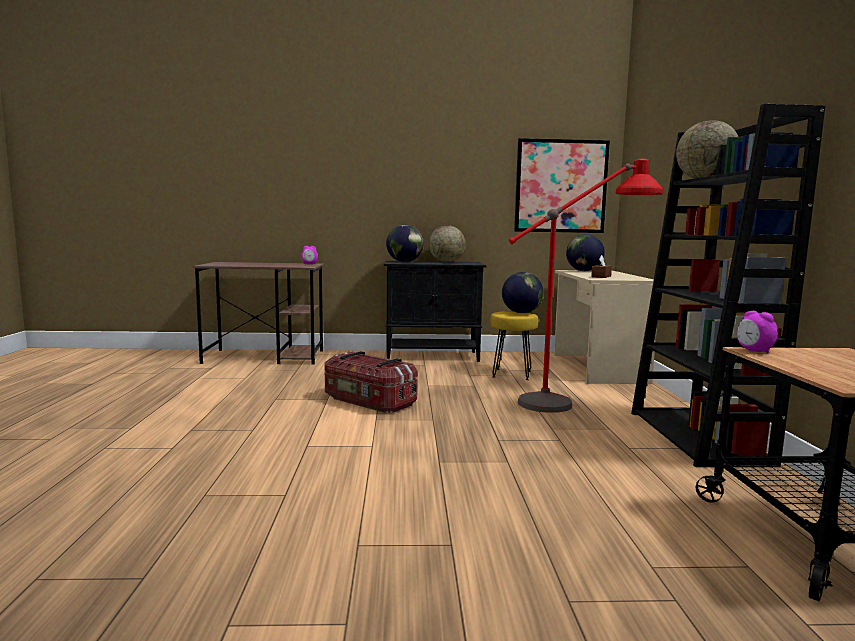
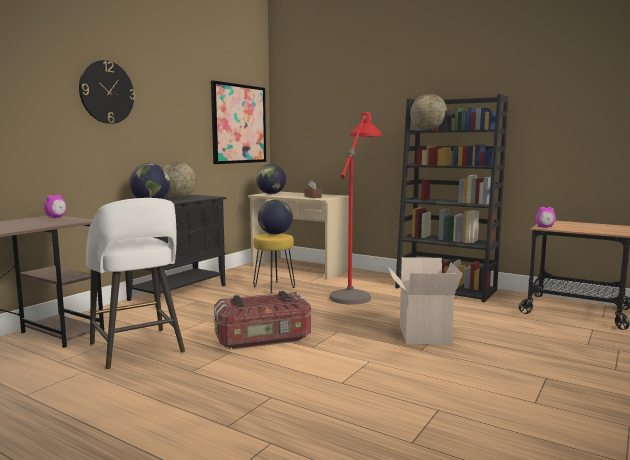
camera: 55 degrees left, 0 degrees up
(297, 377) = (137, 349): none -> white stool
(384, 160) = (106, 92): none -> wall clock
(491, 453) = (422, 334): none -> cardboard box

